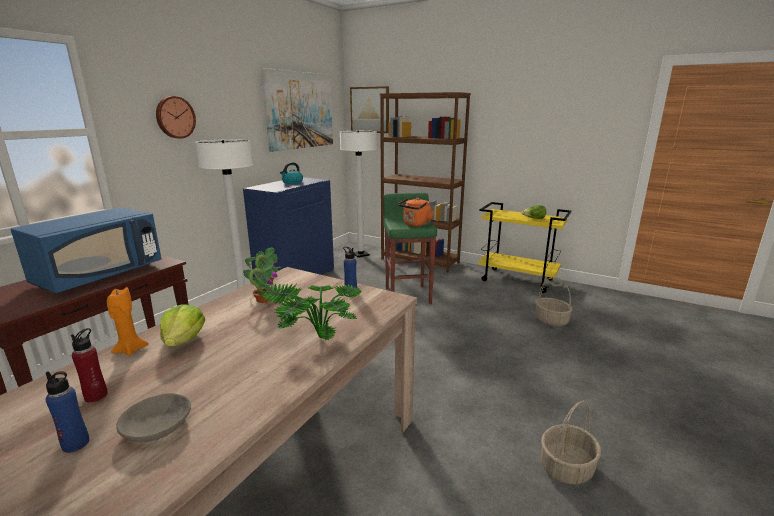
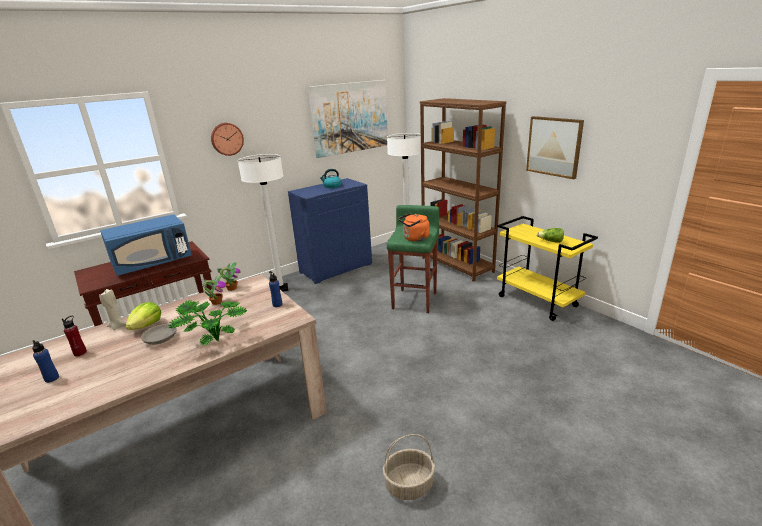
camera: 25 degrees right, 5 degrees up
(130, 350) = (118, 326): orange candle -> beige candle
(158, 426) = (89, 378): grey bowl -> grey bowl (161, 338)
(370, 110) = (424, 111): picture -> picture (554, 146)
(551, 320) = (530, 352): basket -> none

